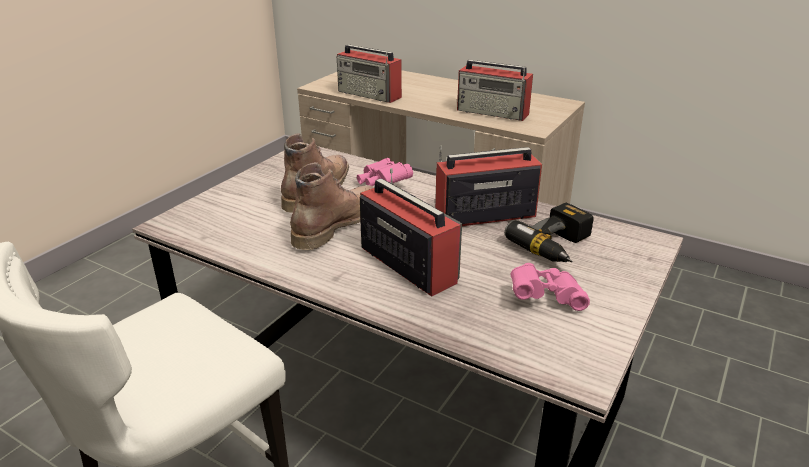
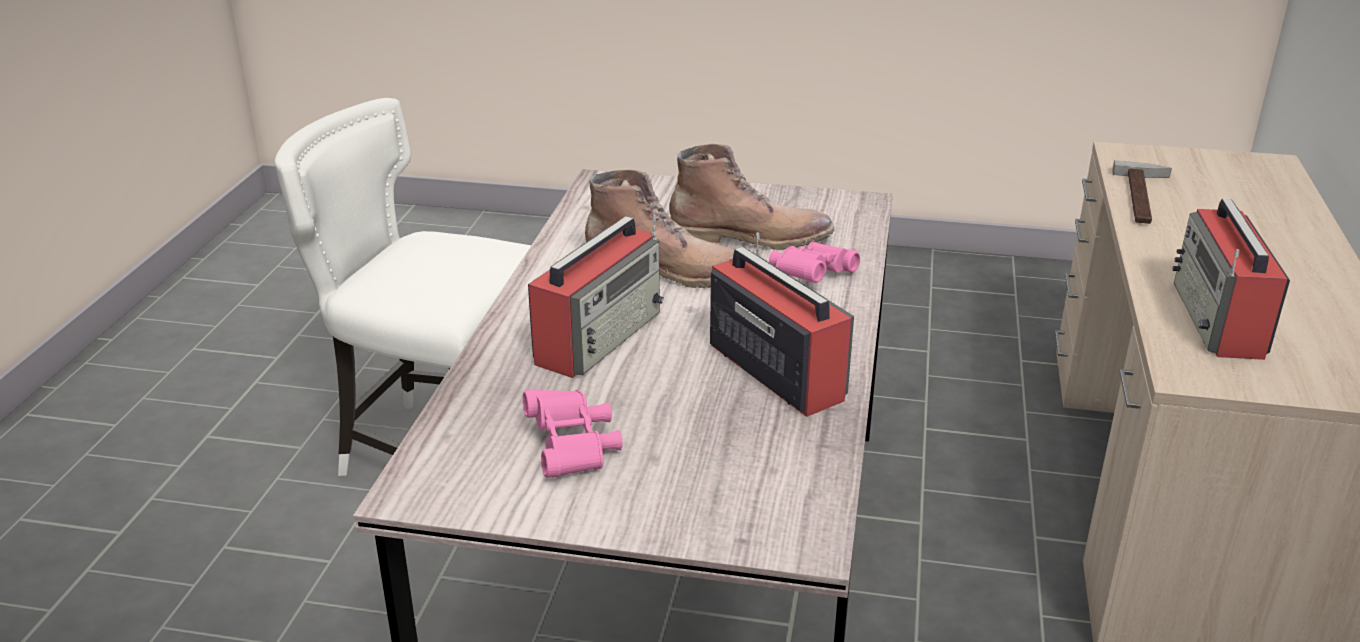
camera: 70 degrees right, 0 degrees up
(370, 94) = (1145, 198): radio -> hammer
(557, 246) = (722, 446): power drill -> none

